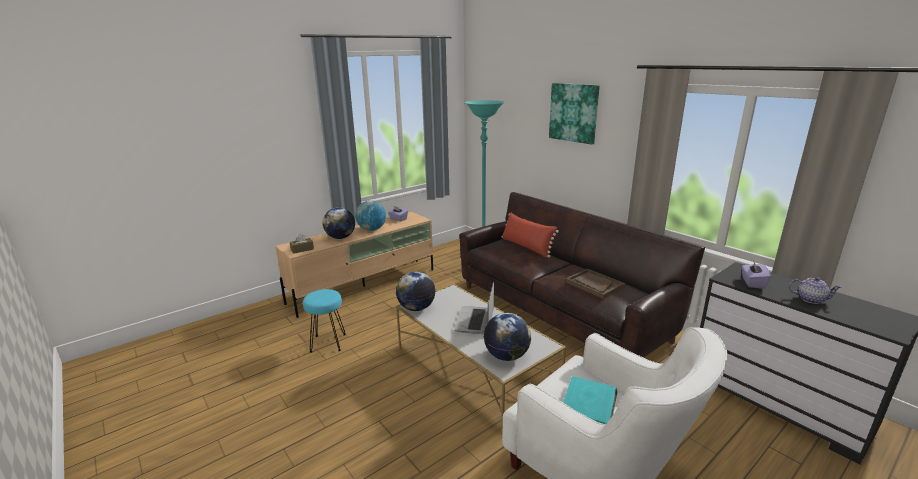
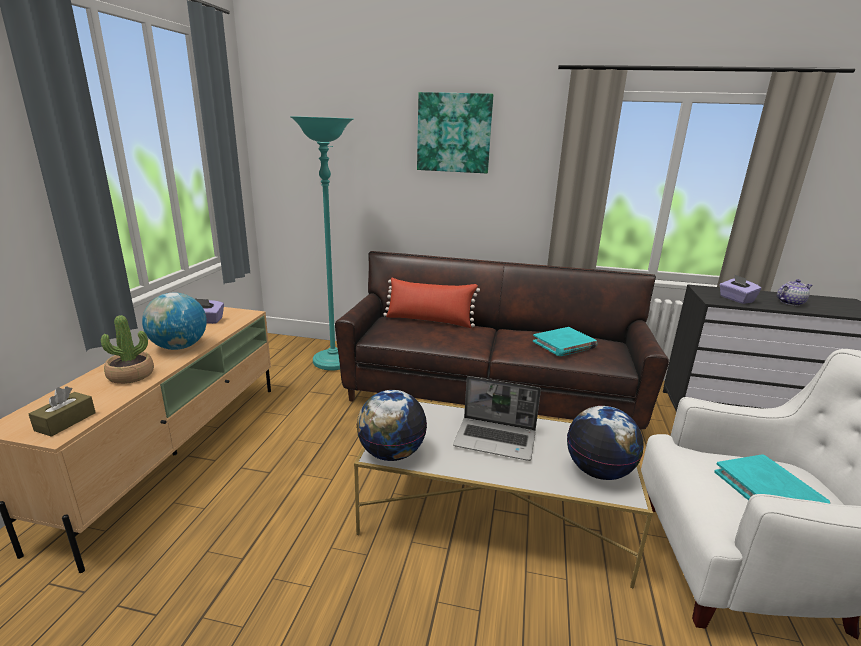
camera: 40 degrees left, 0 degrees up
(328, 342) = (212, 590): turquoise stool -> none
(340, 237) = (131, 375): globe -> potted plant
(475, 321) = (496, 440): laptop -> laptop turned 45 degrees counterclockwise
(594, 284) = (564, 344): brown tray -> turquoise book

